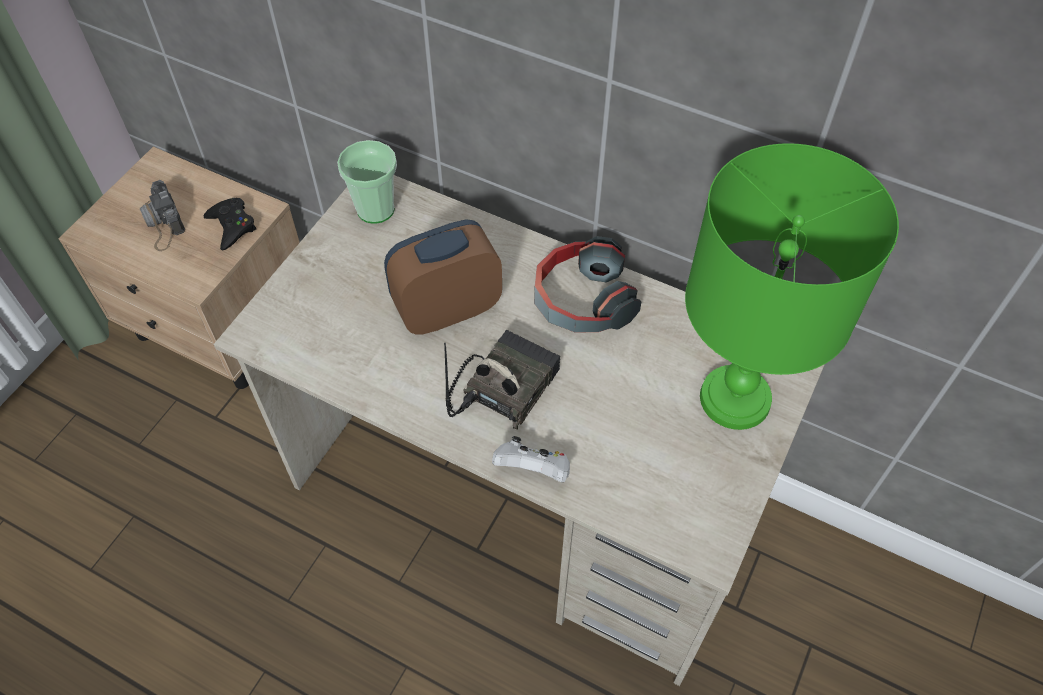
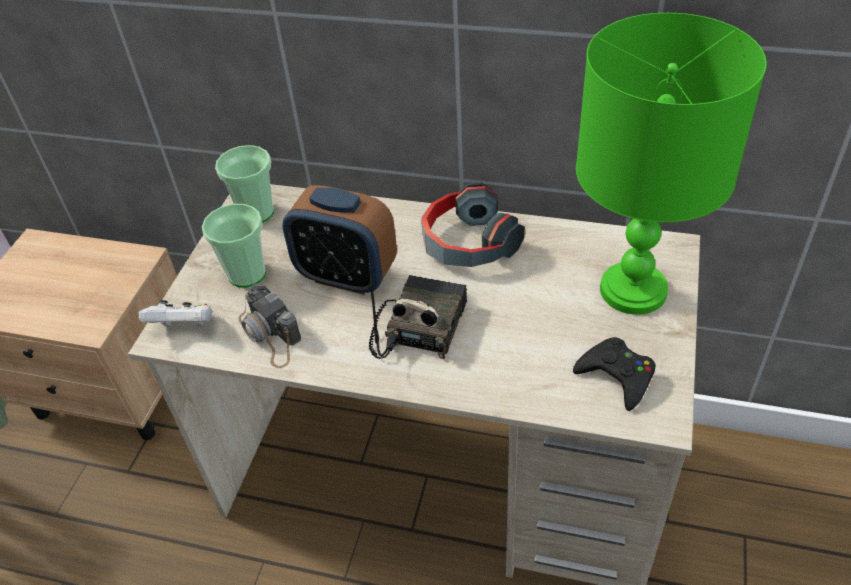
camera: 10 degrees left, 10 degrees down
(163, 222) = (49, 287): camera -> camera (270, 334)
(232, 226) = (117, 276): black game controller -> black game controller (617, 376)
(348, 281) = (247, 274): none -> cup
(447, 309) = (346, 276): alarm clock -> alarm clock turned 120 degrees counterclockwise
(533, 470) = (470, 390): white game controller -> white game controller (184, 327)

